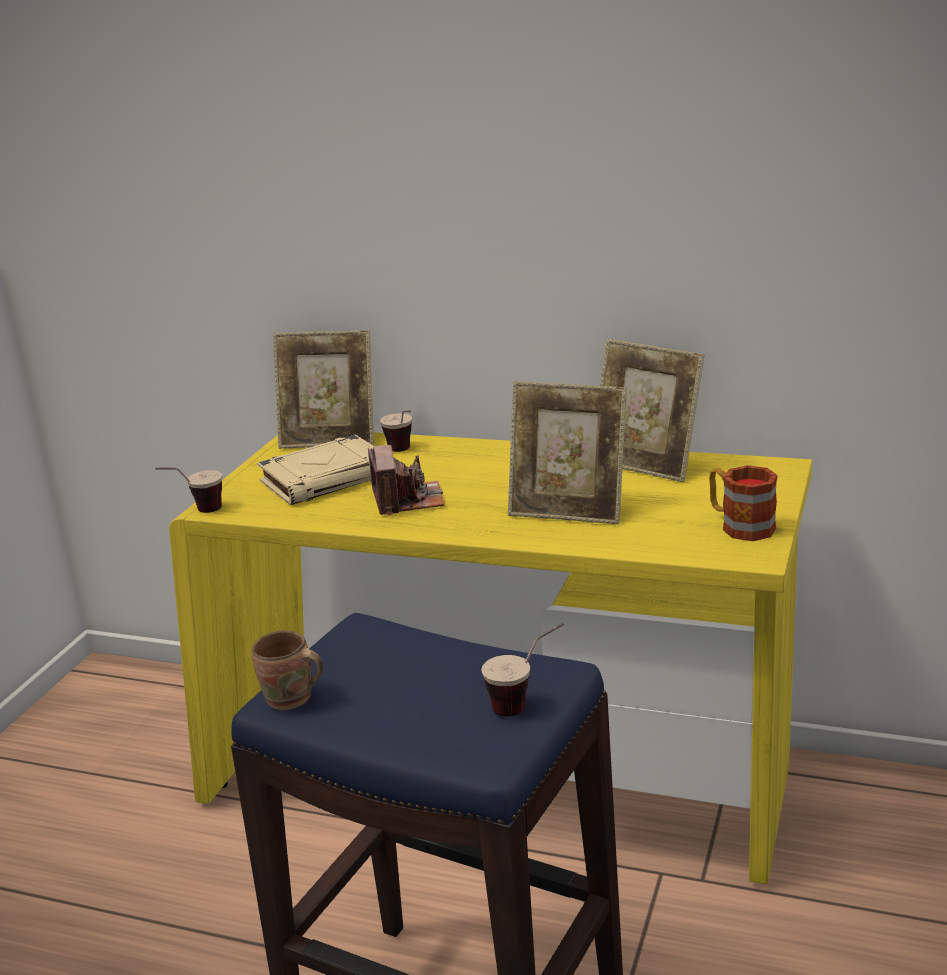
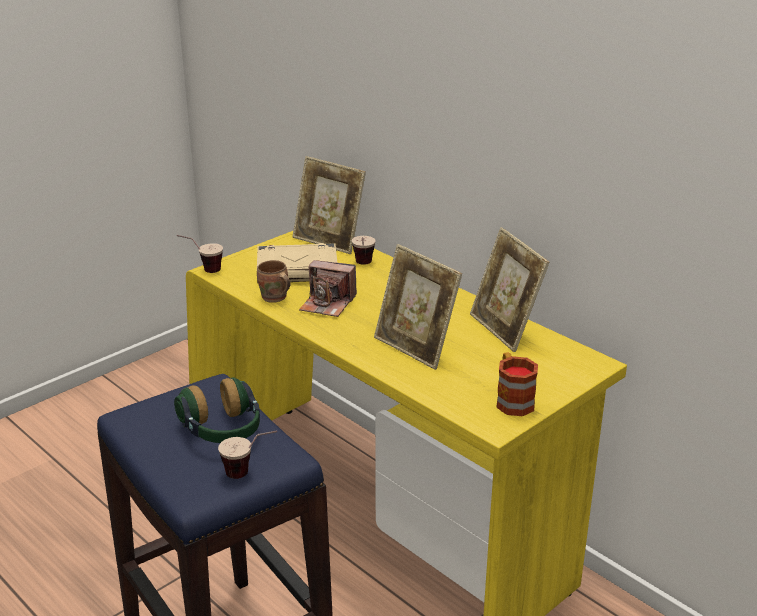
camera: 25 degrees right, 5 degrees up
(291, 700) = (132, 418): brown mug -> brown mug (274, 298)
(407, 500) = (328, 304): camera -> camera turned 90 degrees clockwise
(432, 671) = (223, 430): none -> headphones

